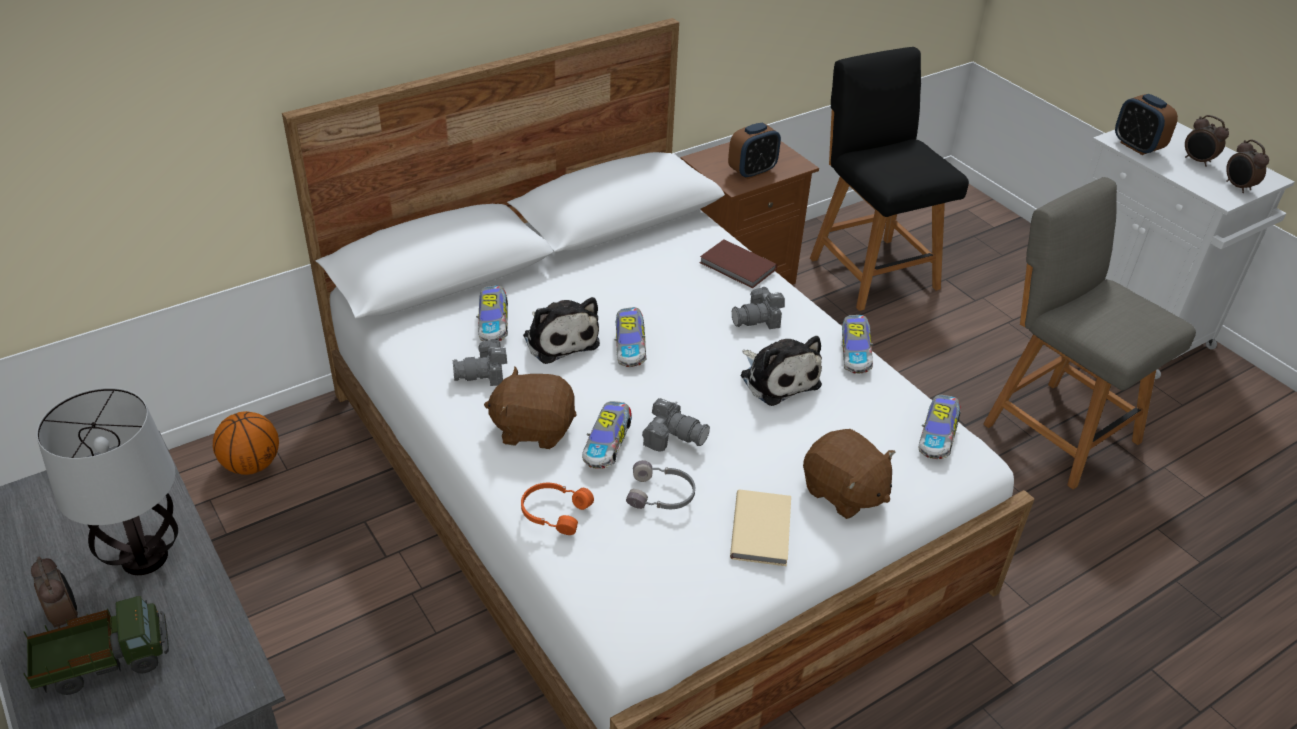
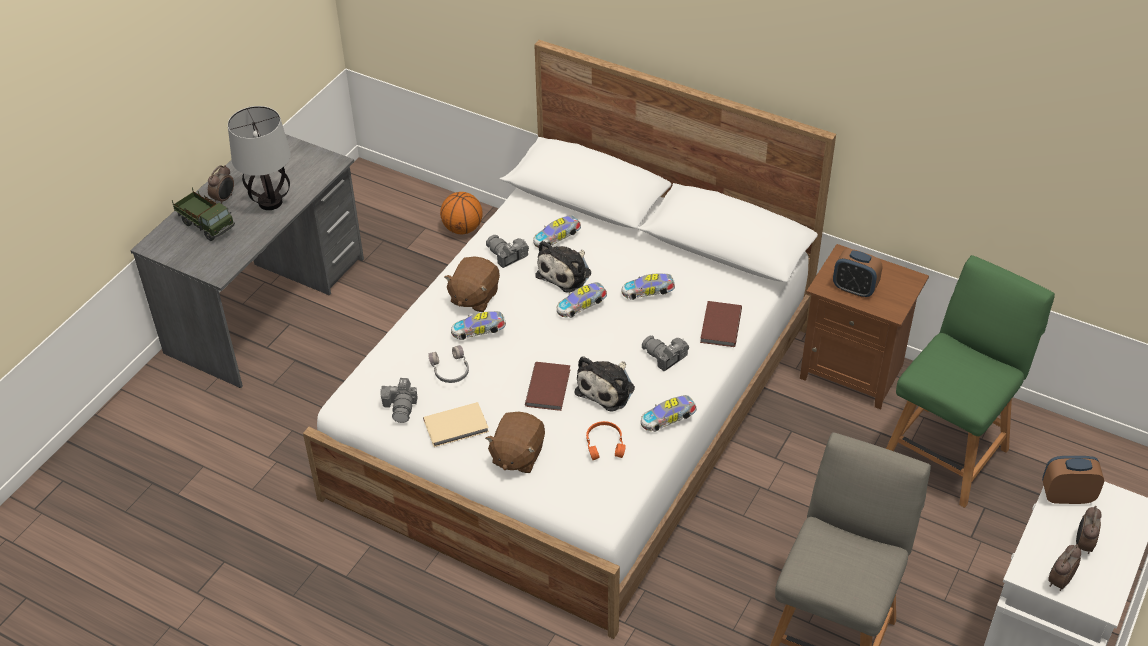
camera: 65 degrees right, 5 degrees up
(533, 428) = (474, 297): brown plush toy -> brown plush toy turned 135 degrees counterclockwise
(554, 512) = (411, 334): orange headphones -> orange headphones (605, 444)
(673, 436) = (507, 357): camera -> camera (401, 406)
(745, 422) = (549, 387): none -> brown book
(871, 270) = (947, 452): black chair -> green chair
(937, 435) = (609, 487): toy car -> toy car (649, 292)
(1137, 146) = (1066, 496): alarm clock -> alarm clock turned 60 degrees clockwise

